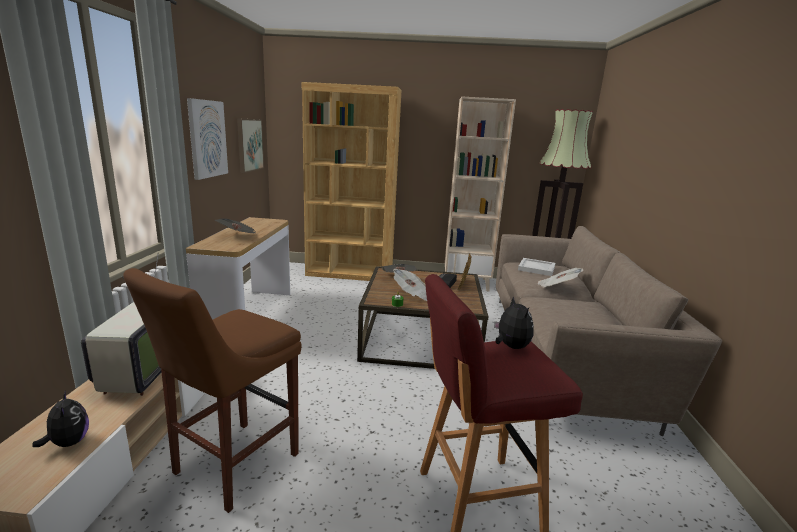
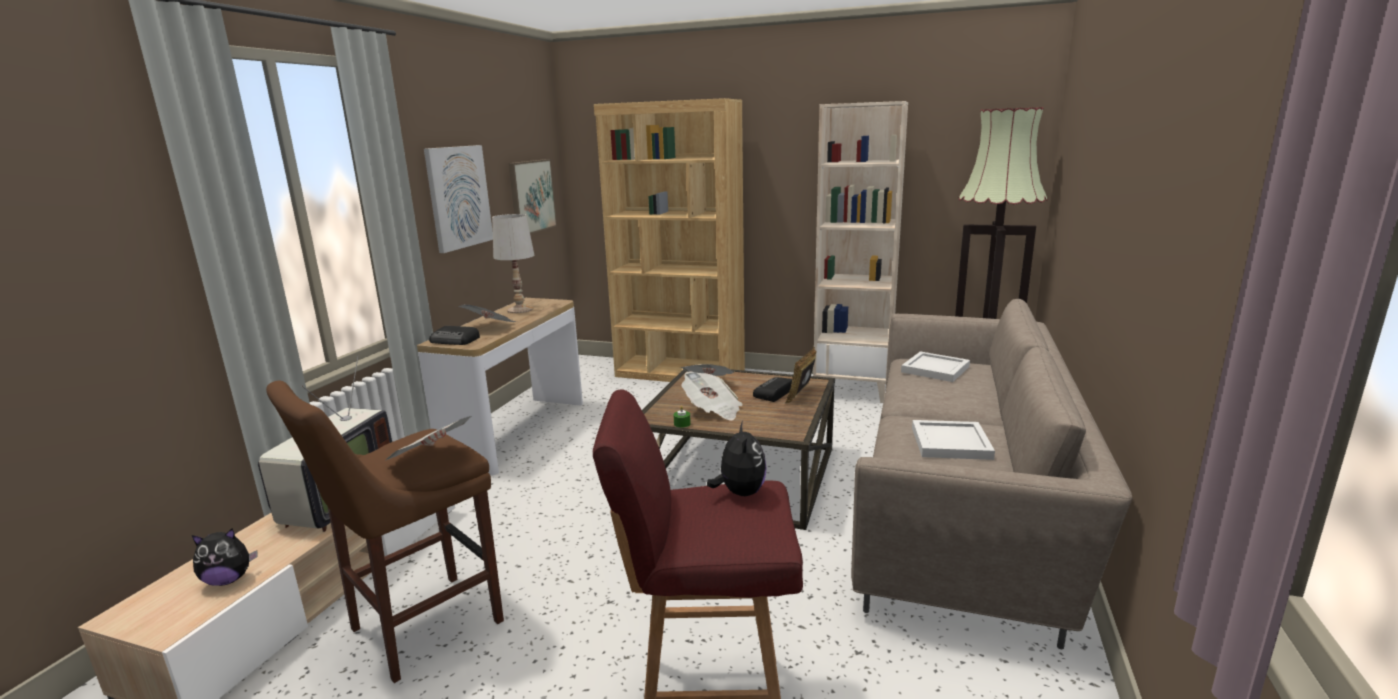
camera: 15 degrees right, 0 degrees up
(68, 442) = (228, 580): plush toy -> plush toy turned 90 degrees clockwise
(216, 245) = (455, 340): none -> radio
(251, 225) = (519, 310): none -> white table lamp
(557, 287) = (948, 401): newspaper -> newspaper (431, 459)
(576, 312) = (949, 443): none -> white tray

